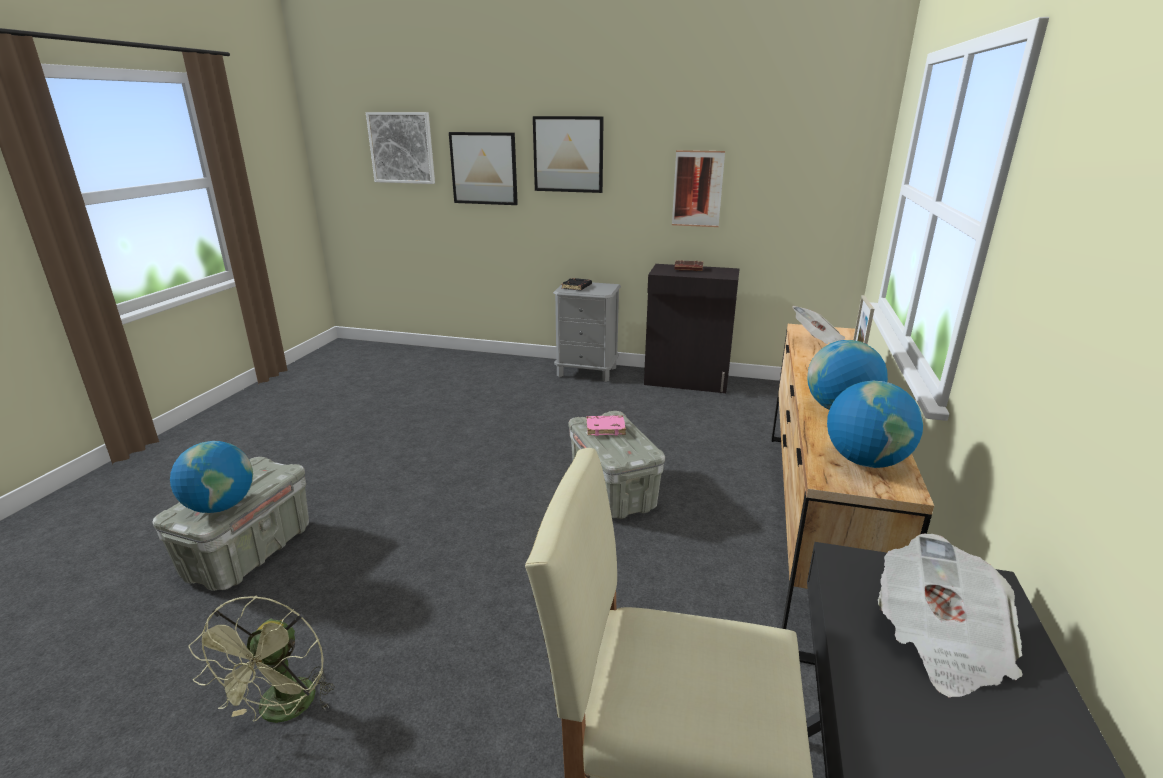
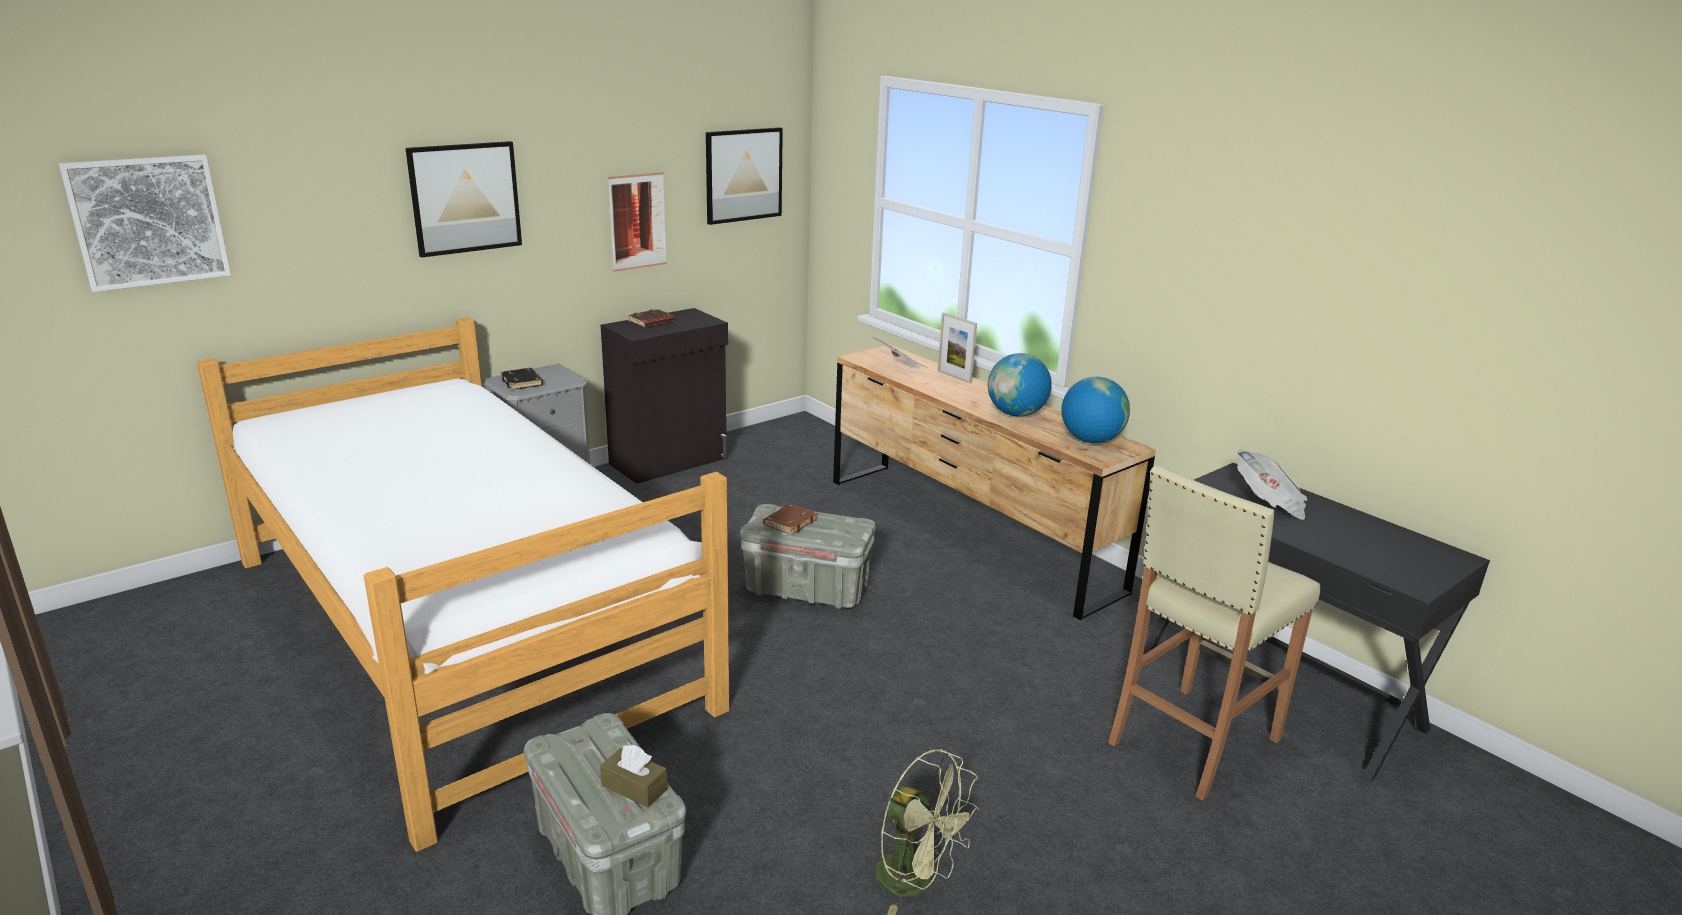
camera: 55 degrees left, 0 degrees up
(220, 506) = (634, 787): globe -> brown tissue box
(430, 413) = (463, 629): none -> bed
(484, 168) = (325, 236): picture -> picture (743, 175)
(606, 428) = (790, 522): pink book -> brown book

